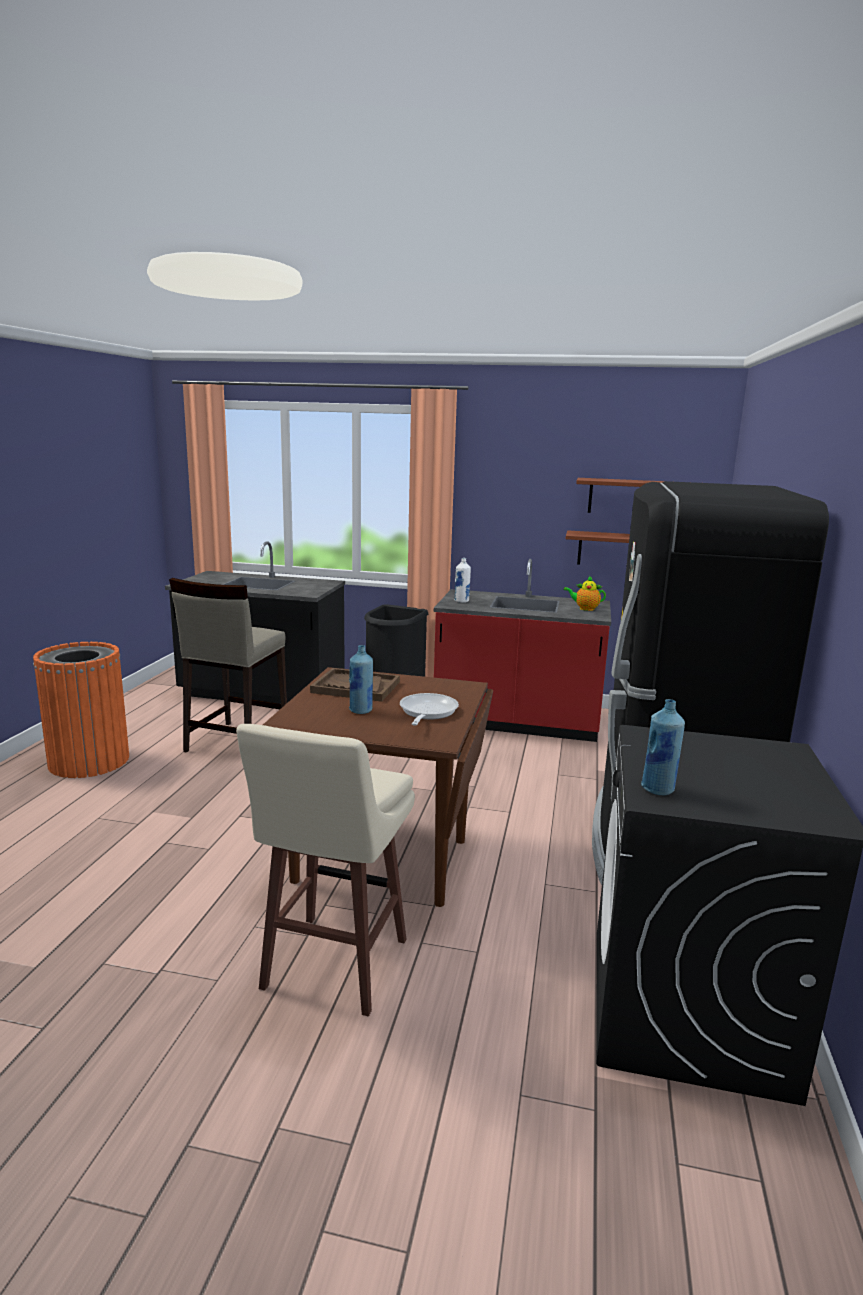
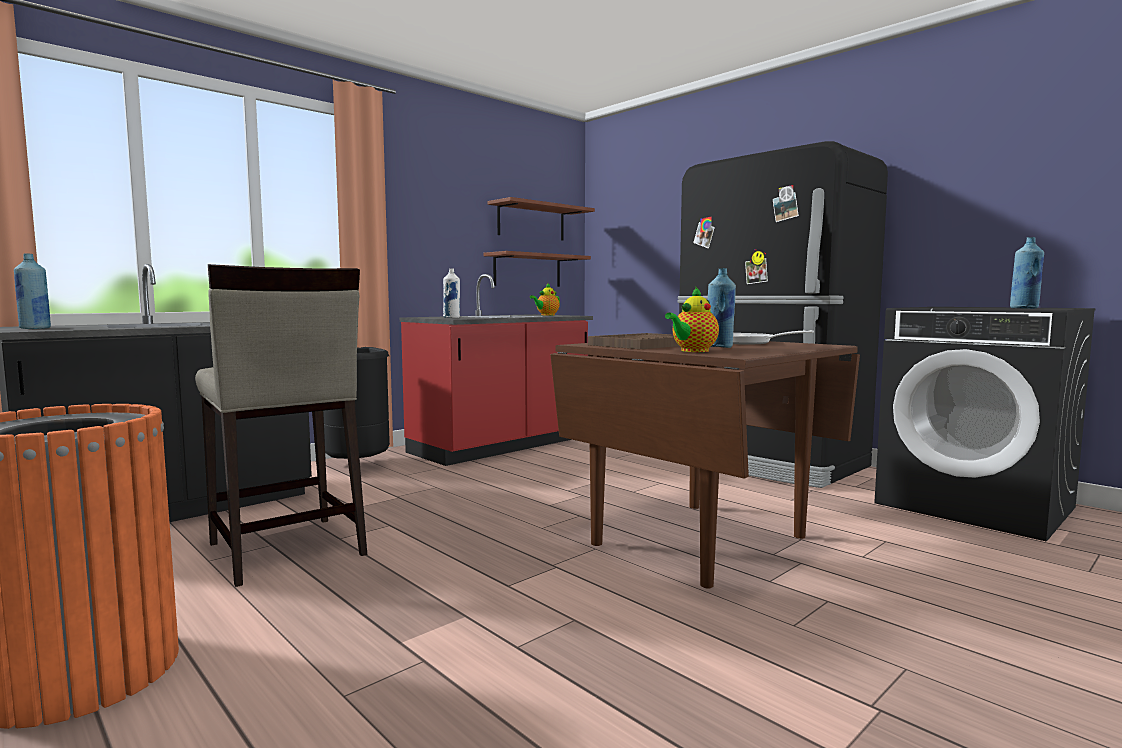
camera: 55 degrees left, 10 degrees down
(197, 580) = (35, 328): none -> blue bottle
(309, 708) = (692, 351): none -> teapot
(332, 966) = (893, 600): beige stool -> none

